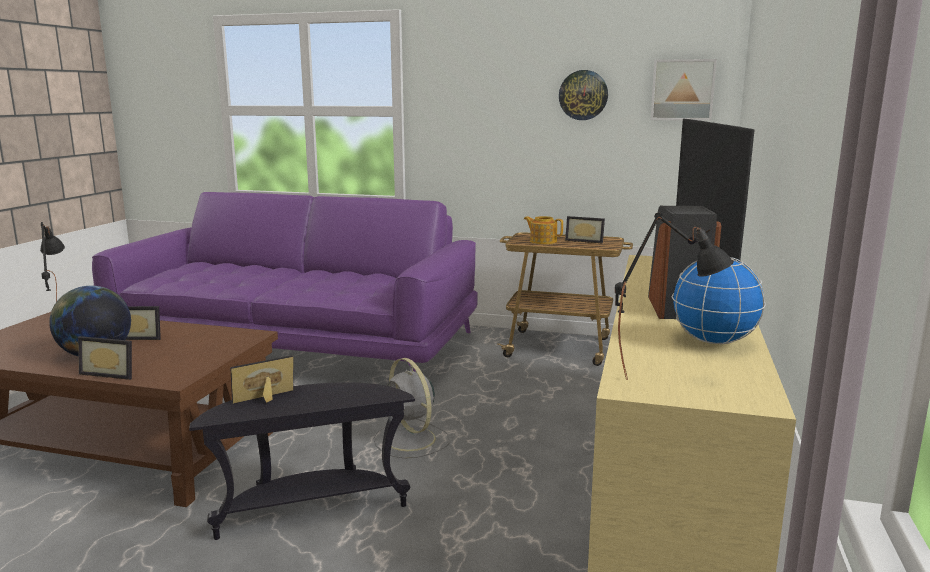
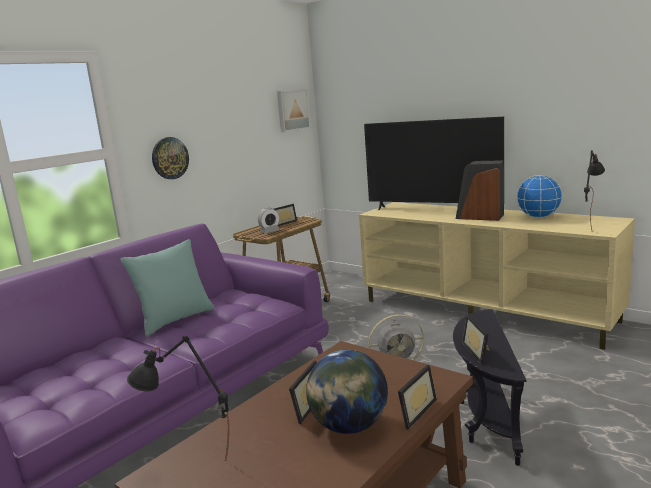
camera: 65 degrees left, 0 degrees up
(332, 276) = (175, 320): none -> turquoise pillow
(542, 241) = (270, 231): teapot -> alarm clock
(583, 95) = (244, 119): wall clock -> wall clock (170, 158)

